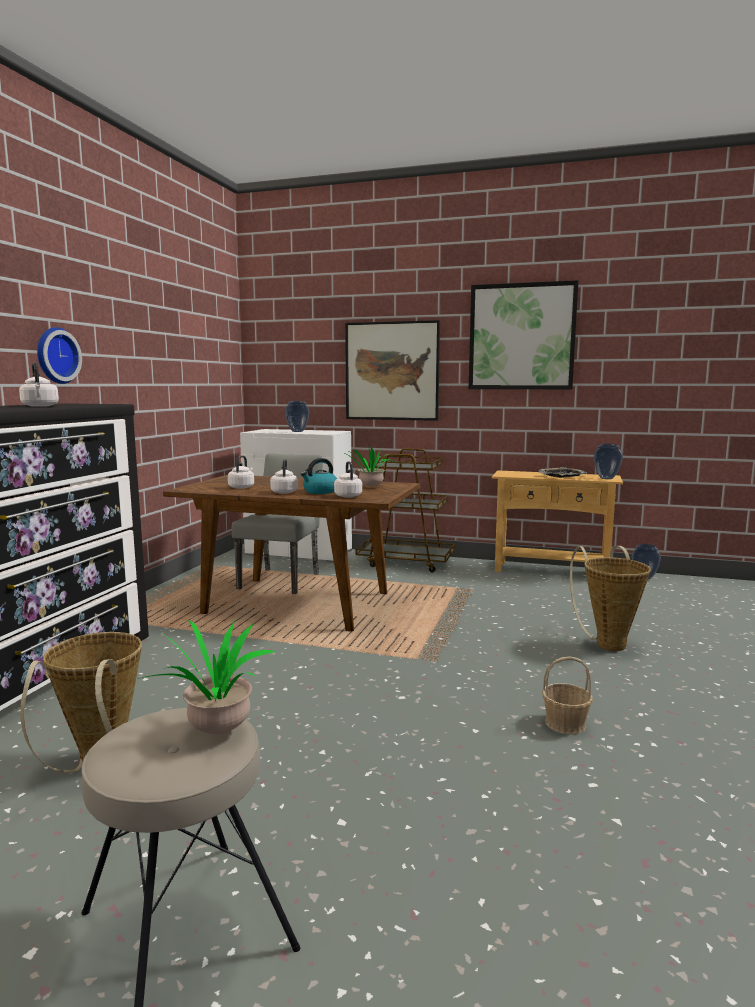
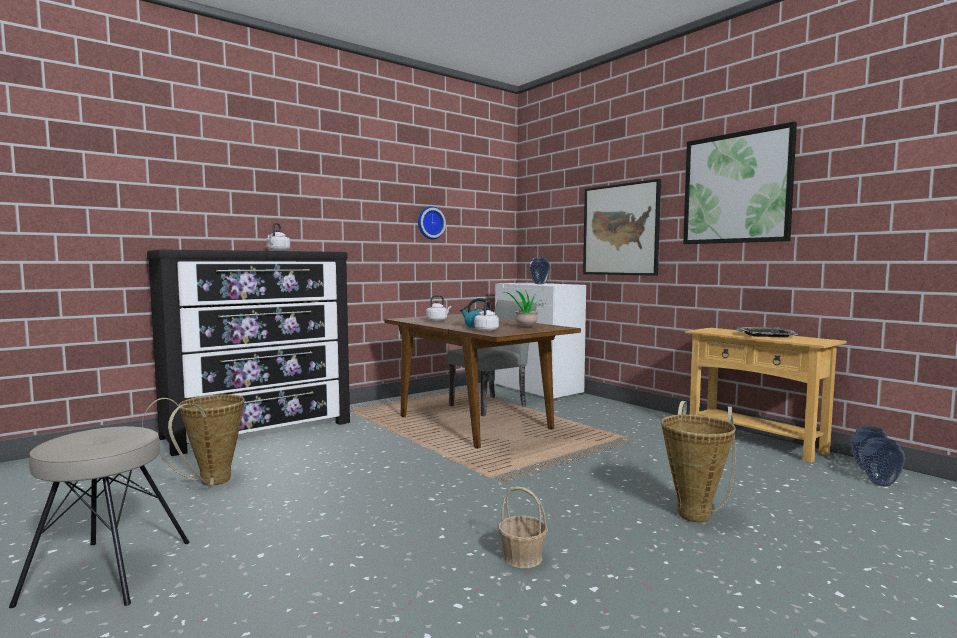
camera: 35 degrees right, 5 degrees down
(55, 355) = (323, 221): wall clock -> wall clock (430, 223)
(216, 729) = (123, 438): potted plant -> none
(284, 492) = (453, 325): white kettle -> none
(406, 562) = (615, 410): brown cart -> none
(606, 478) = (813, 341): vase -> vase (880, 483)

